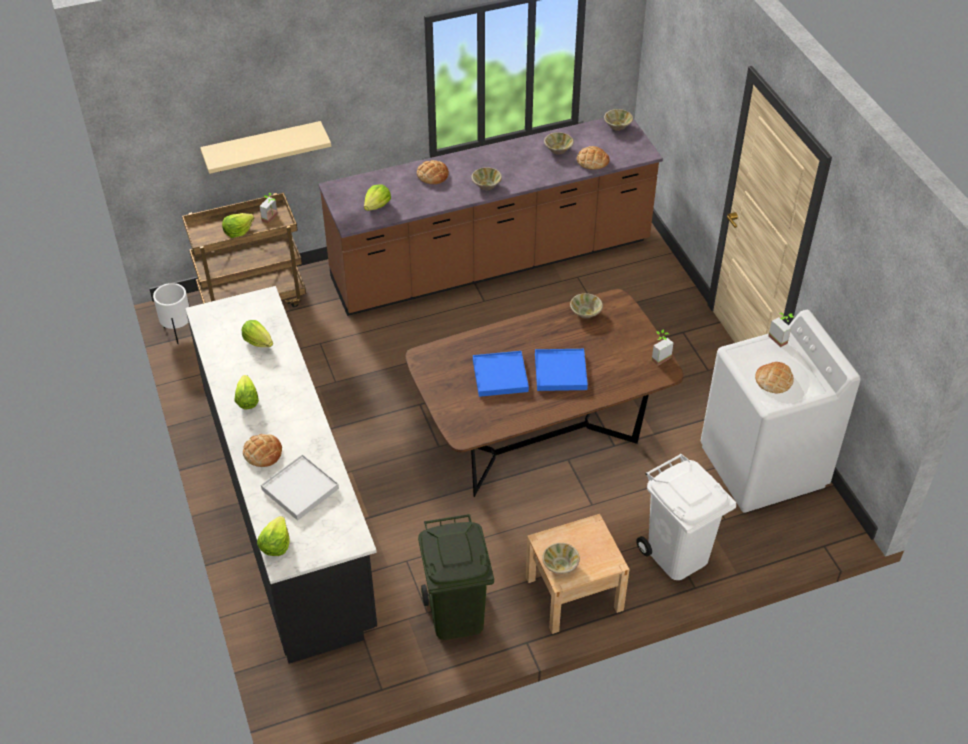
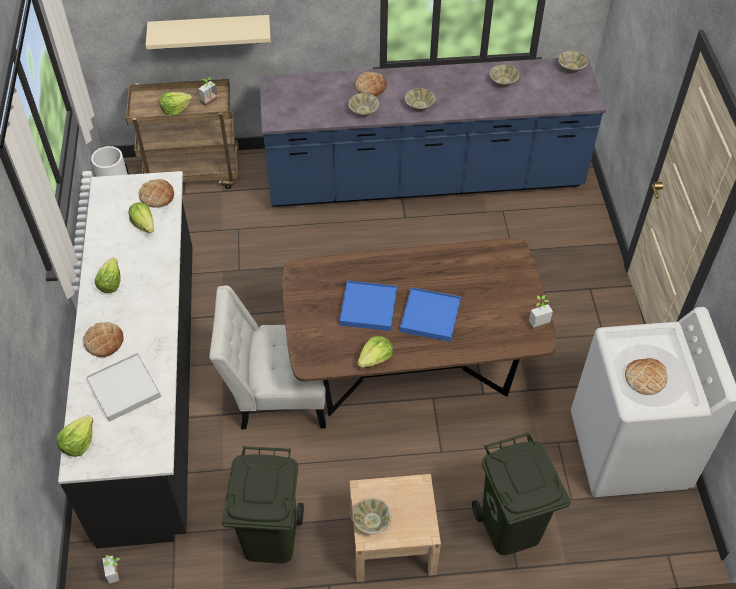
camera: 15 degrees right, 5 degrees up
(377, 205) = (306, 108): lettuce -> lettuce (375, 359)
(417, 487) = (278, 394): none -> white chair
(491, 263) = (424, 180): brown counter -> blue counter
(585, 313) = (477, 258): beige bowl -> beige bowl (363, 111)
(592, 161) = (533, 100): bread -> bread (157, 196)
(676, 555) = (509, 527): white trash can -> green trash can
(780, 338) = (668, 331): potted plant -> potted plant (117, 574)

